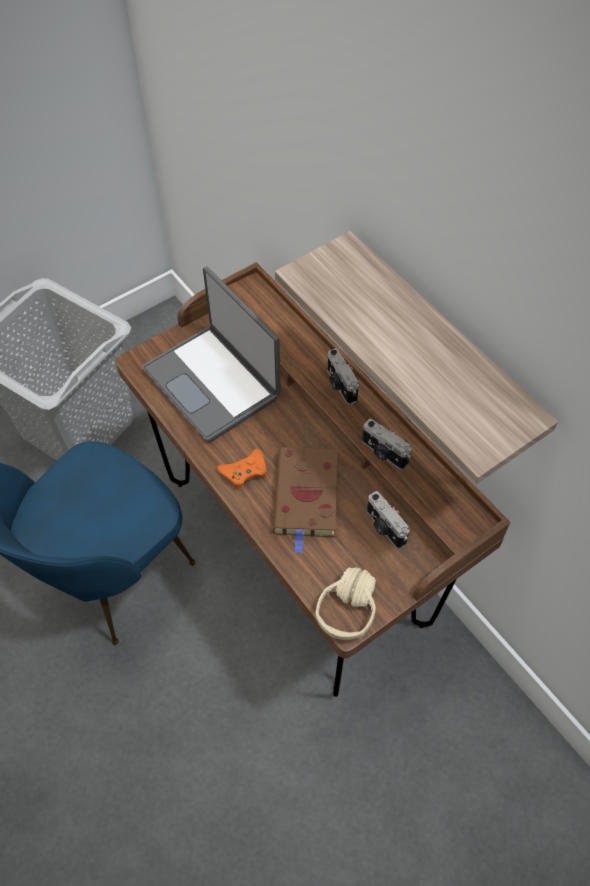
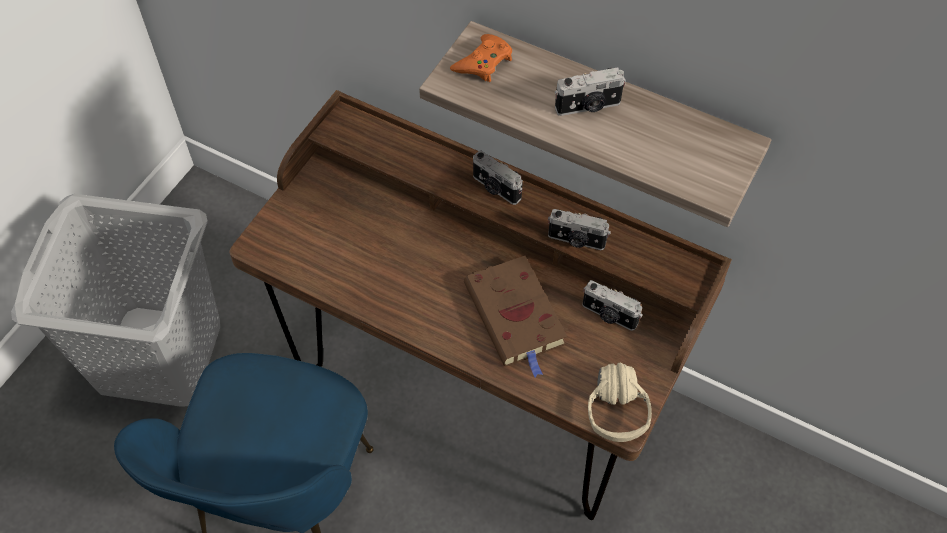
camera: 25 degrees left, 0 degrees up
(213, 382) = (353, 236): laptop -> none
(244, 471) = (438, 316): orange game controller -> orange game controller (483, 63)
(407, 335) = (588, 107): none -> camera

